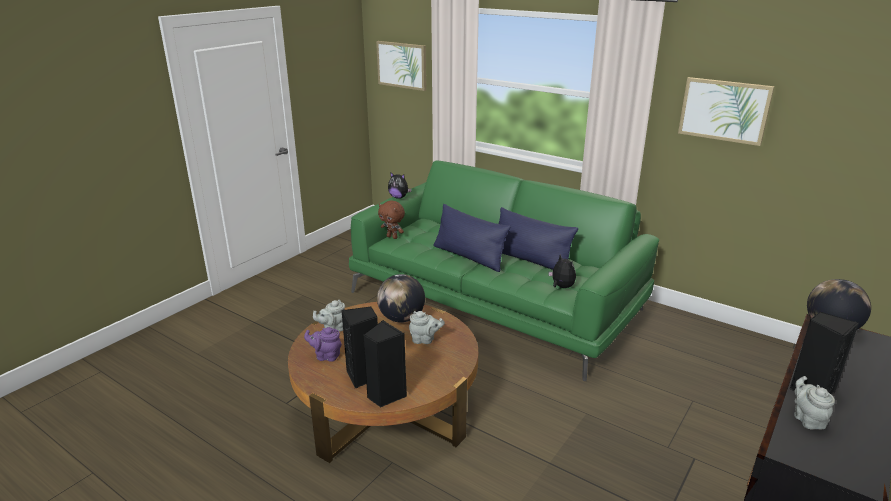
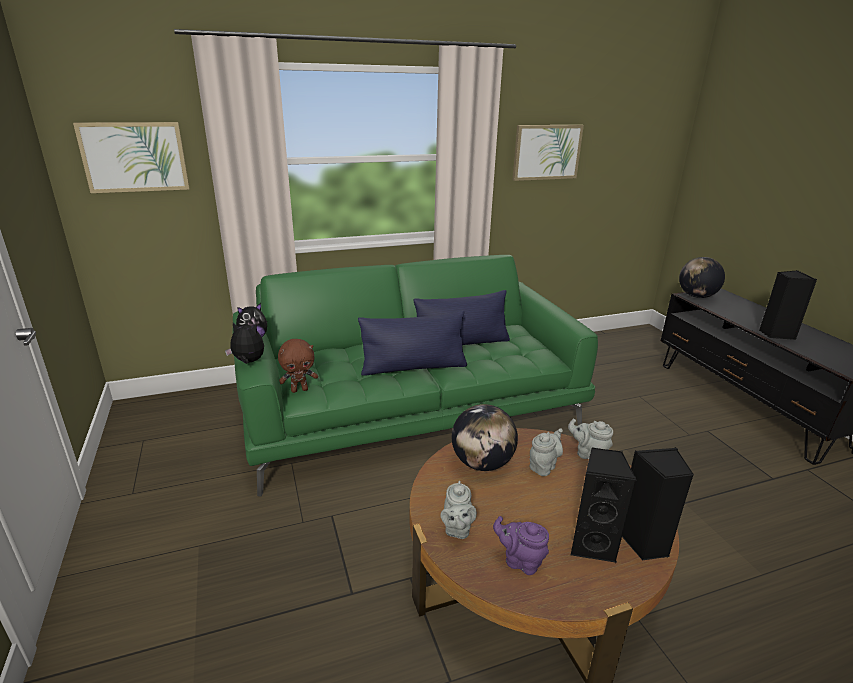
camera: 55 degrees left, 0 degrees up
(326, 356) = (520, 561): purple teapot -> purple teapot turned 75 degrees clockwise
(561, 287) = (528, 352): plush toy -> plush toy (248, 362)
(807, 419) = (810, 349): grey teapot -> grey teapot (588, 454)

